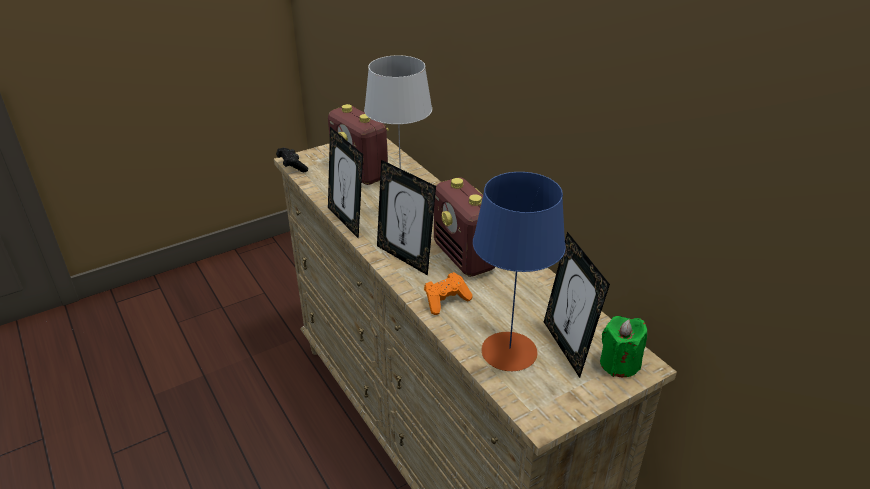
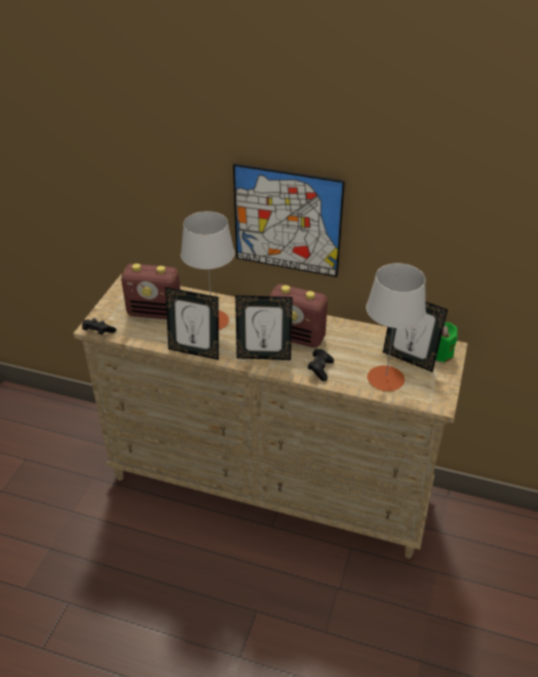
camera: 40 degrees left, 5 degrees up
(446, 301) = (320, 369): orange game controller -> black game controller
(507, 103) = (287, 221): none -> picture
(509, 351) = (386, 378): blue table lamp -> grey table lamp

